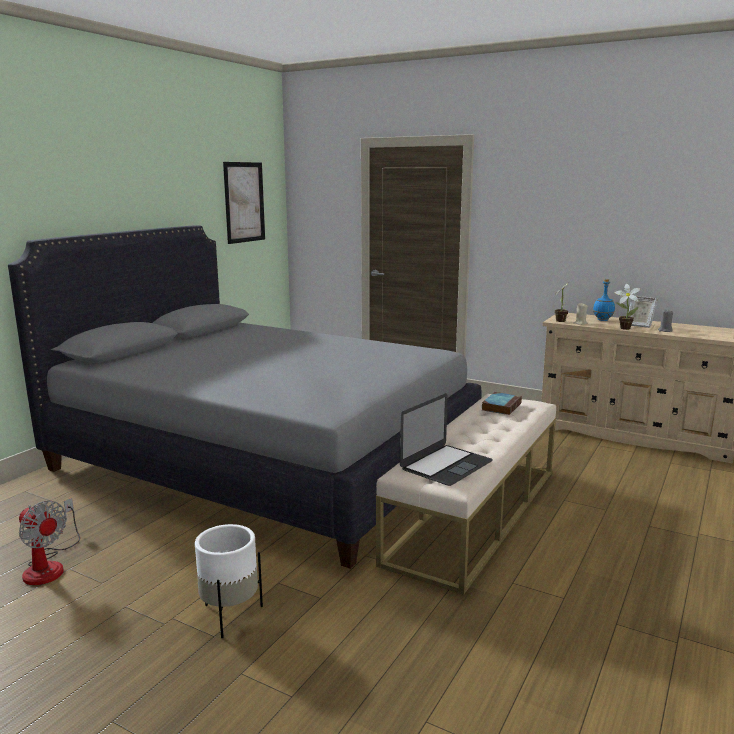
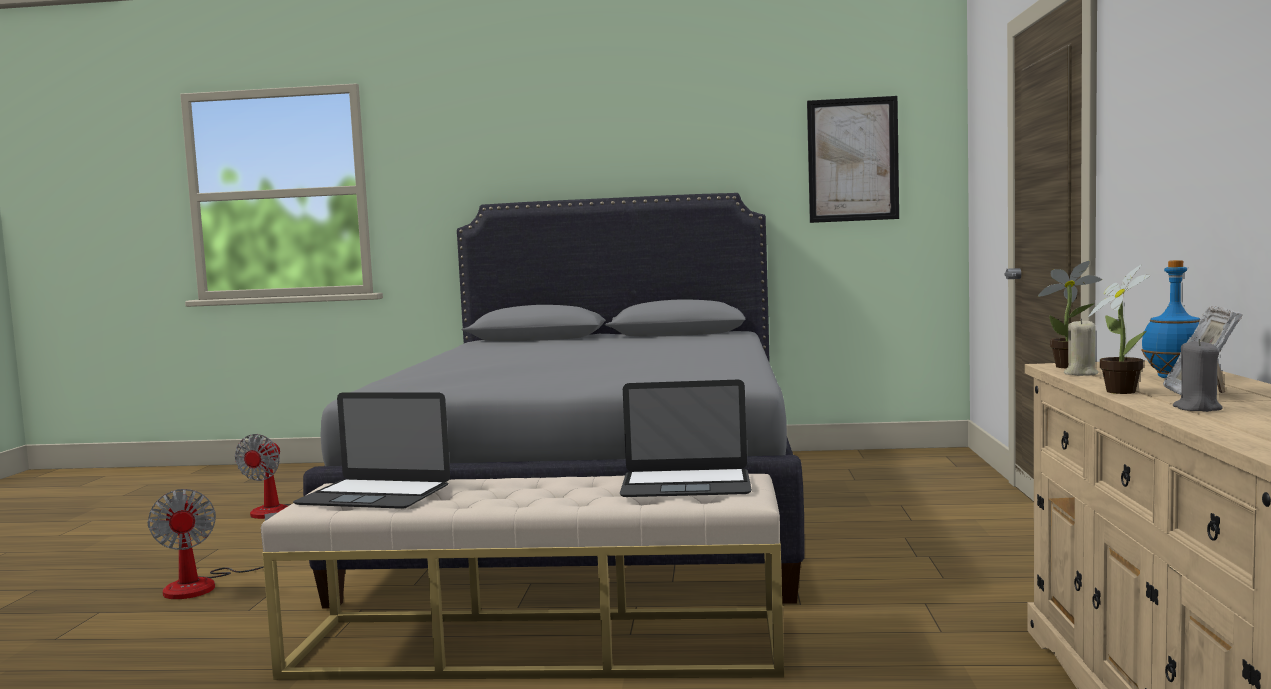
camera: 65 degrees right, 10 degrees down
(230, 615) = (205, 584): white planter -> fan
(501, 406) = (686, 484): book -> laptop

